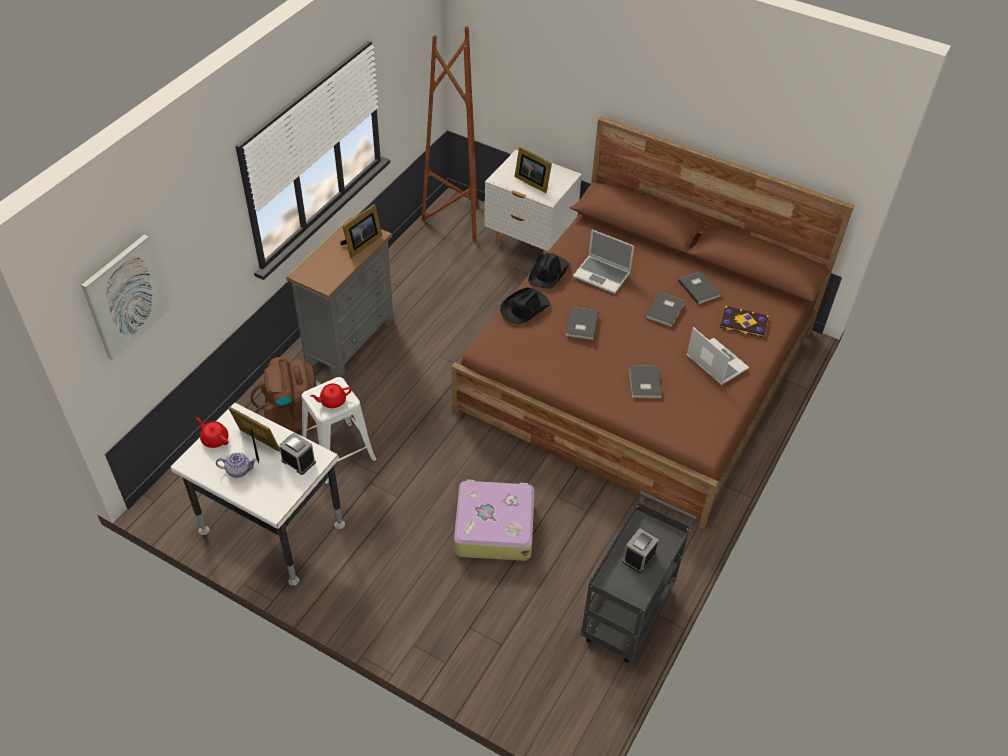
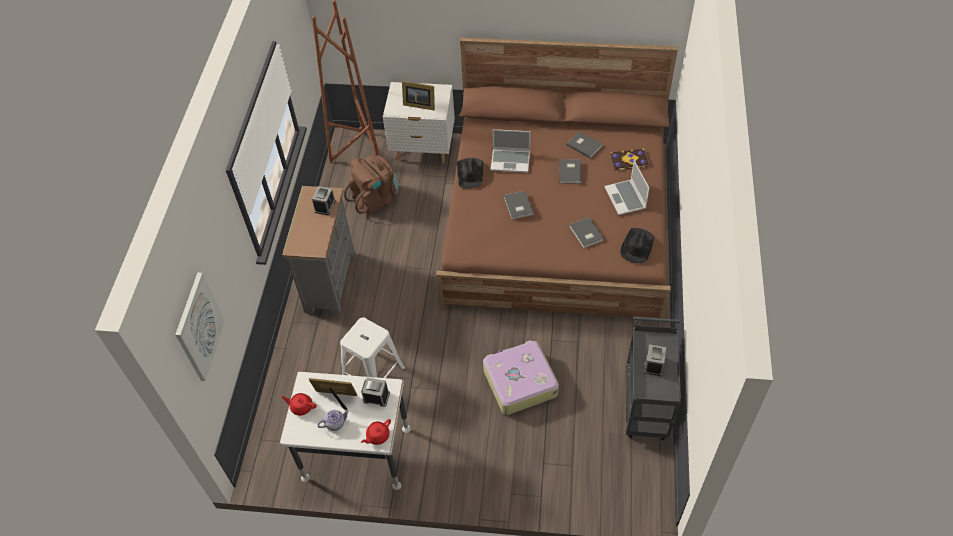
camera: 20 degrees left, 5 degrees up
(294, 417) = (322, 360): brown backpack -> brown backpack (375, 199)
(332, 401) = (367, 338): red teapot -> red teapot (377, 436)
(361, 244) = (325, 206): picture frame -> alarm clock
(524, 308) = (469, 209): black hat -> black hat (637, 247)
(715, 362) = (626, 198): laptop -> laptop turned 135 degrees counterclockwise

